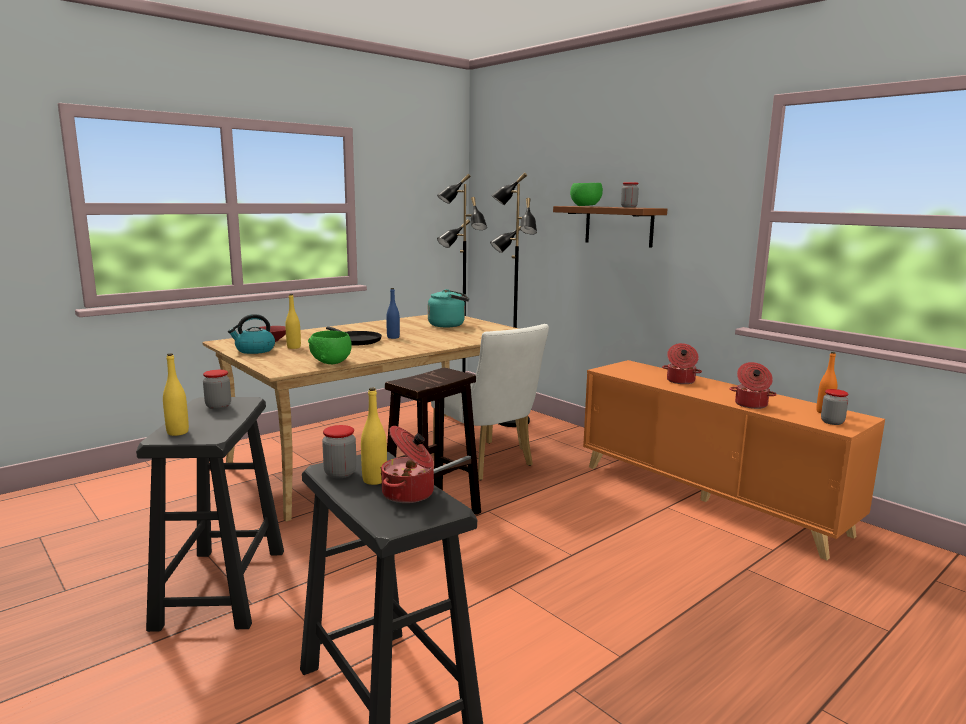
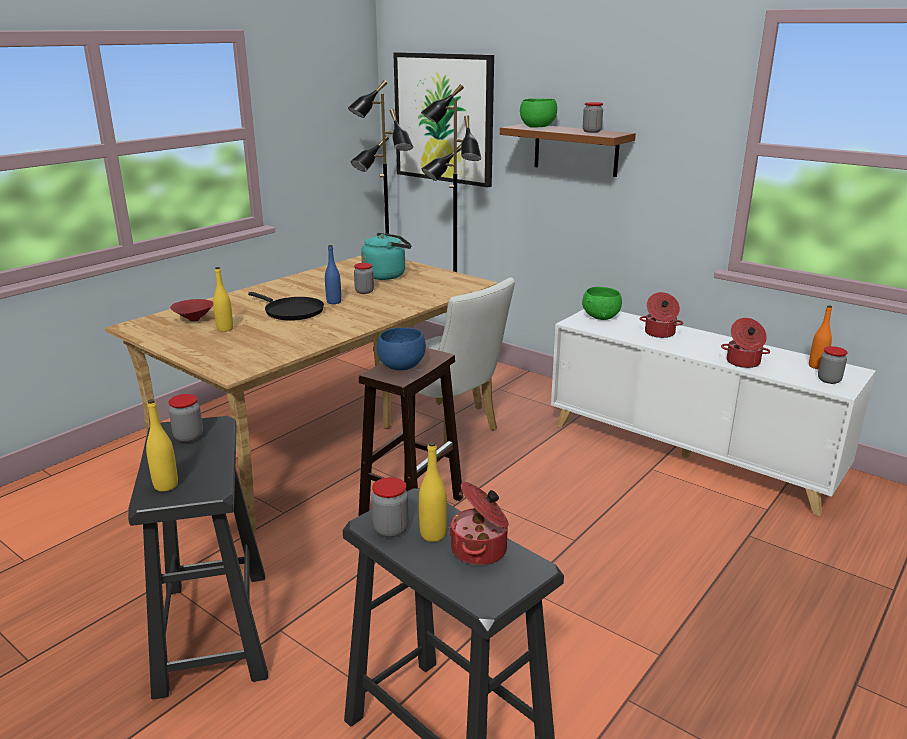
camera: 10 degrees left, 10 degrees up
(254, 350) = (180, 338): kettle -> none
(332, 362) = (285, 351): green bowl -> green bowl (601, 317)
(423, 333) = (364, 291): none -> jar
(424, 379) = (401, 366): none -> blue bowl
(516, 206) = (443, 118): none -> picture
(709, 498) = (689, 453): orange cabinet -> white cabinet

